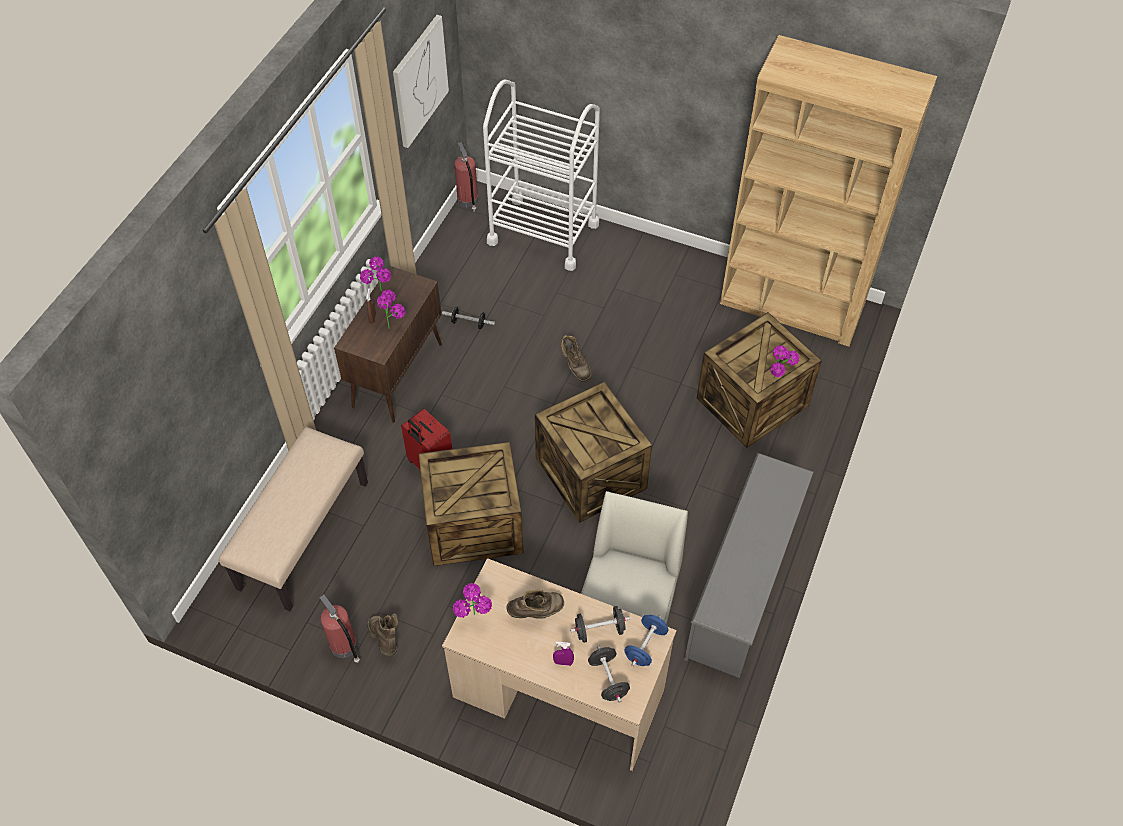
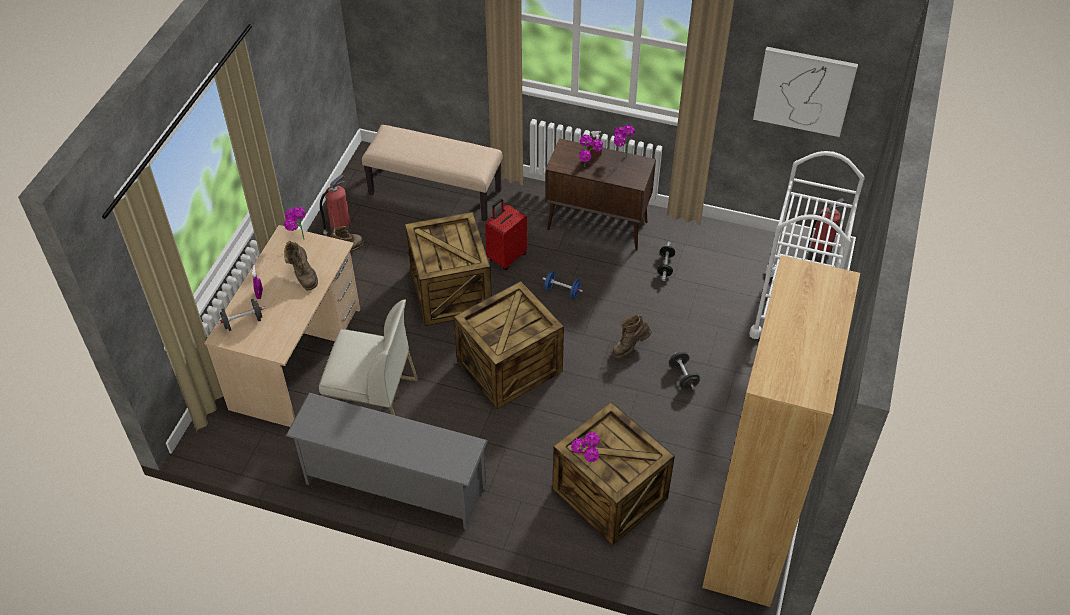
camera: 85 degrees right, 5 degrees down
(599, 630) = (286, 314): black dumbbell -> black dumbbell (683, 376)
(645, 646) = (270, 344): blue dumbbell -> blue dumbbell (562, 291)

